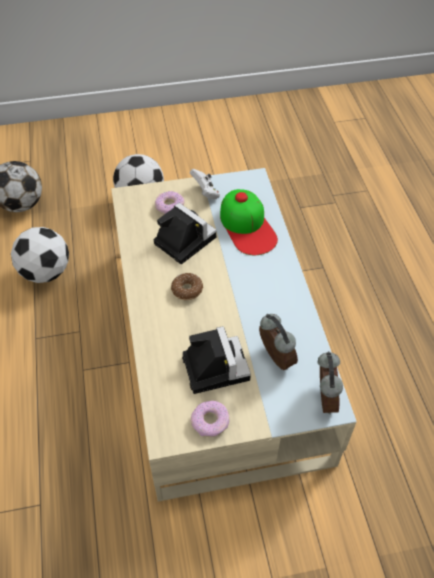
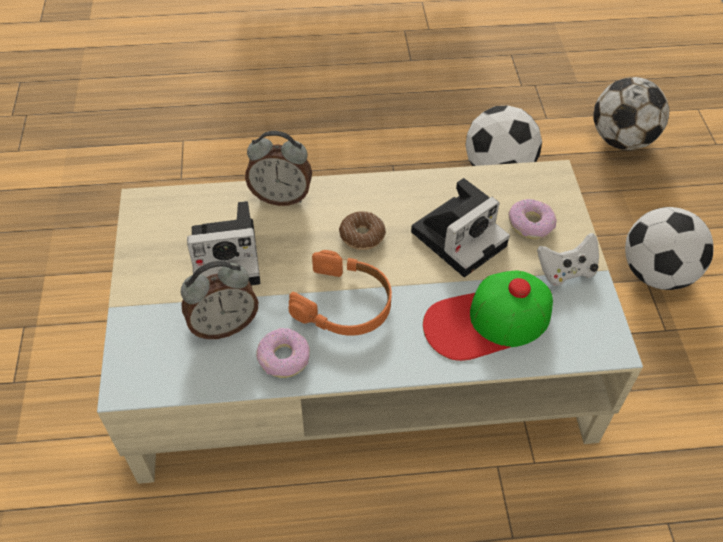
camera: 95 degrees right, 0 degrees up
(210, 422) = (149, 246): donut -> donut (283, 358)
(246, 294) = (344, 304): none -> orange headphones
(323, 399) = (143, 375): alarm clock -> alarm clock (281, 196)

